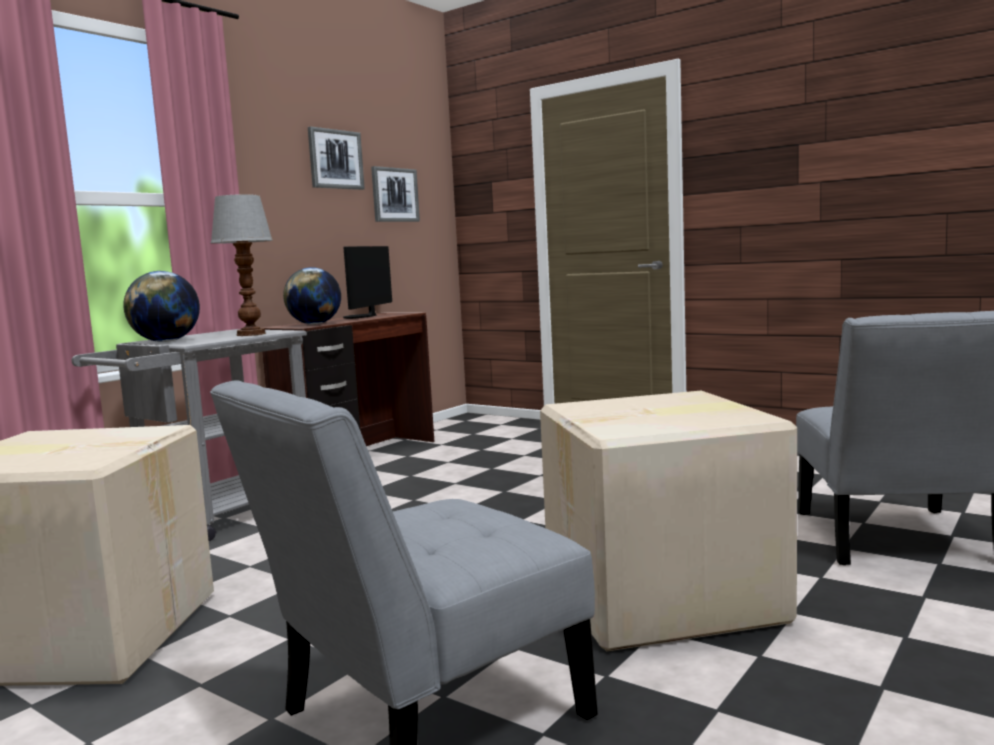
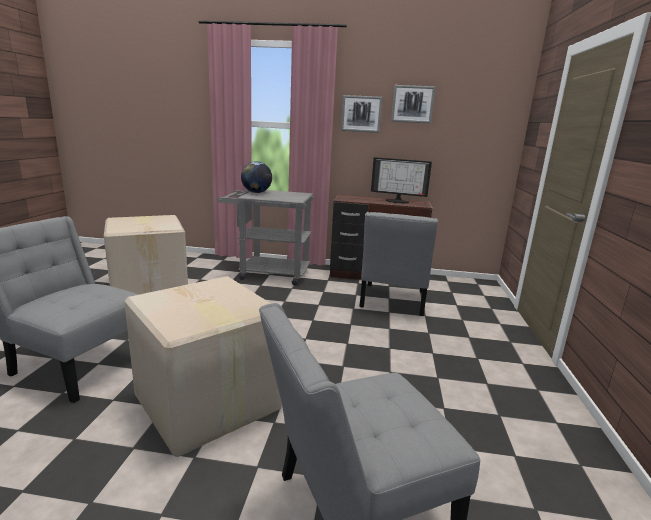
camera: 60 degrees right, 10 degrees up
(250, 334) = (283, 197): table lamp -> none
(314, 324) = (353, 199): globe -> none
(362, 316) = (397, 201): monitor -> monitor turned 150 degrees counterclockwise
(394, 195) = (460, 127): picture -> picture (361, 114)
(461, 462) = (392, 301): none -> grey chair

